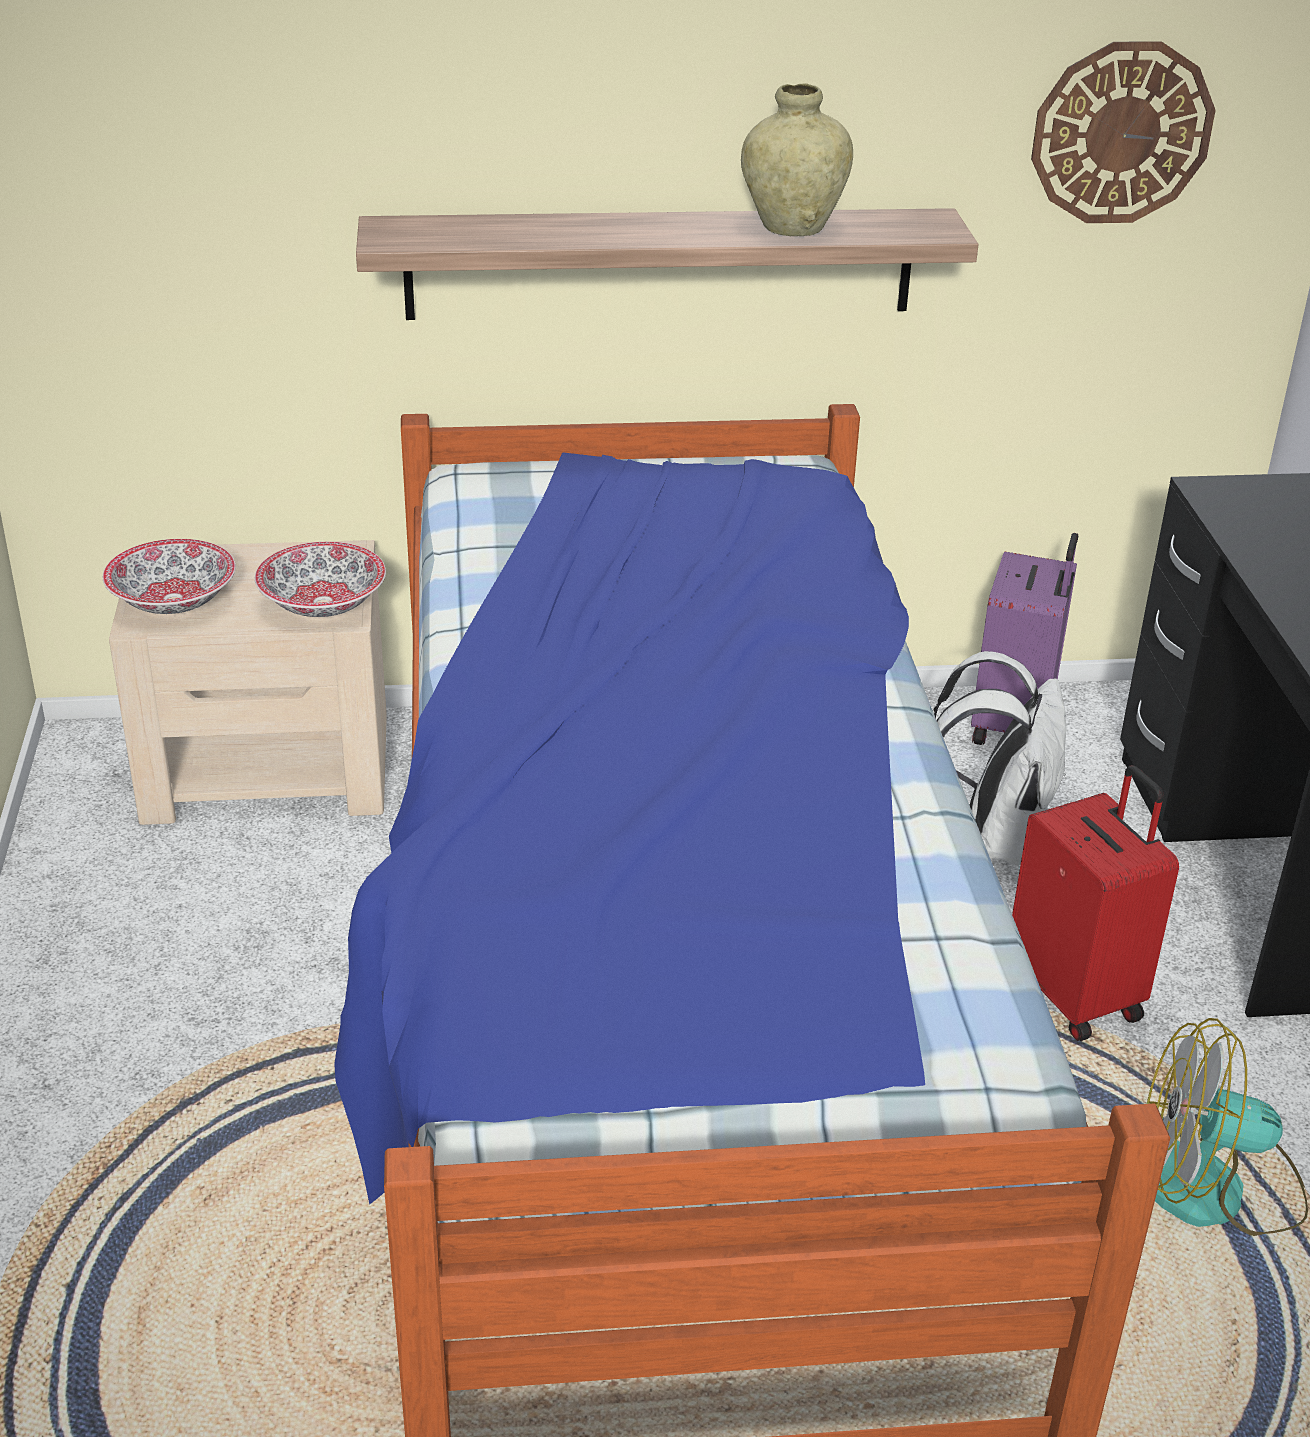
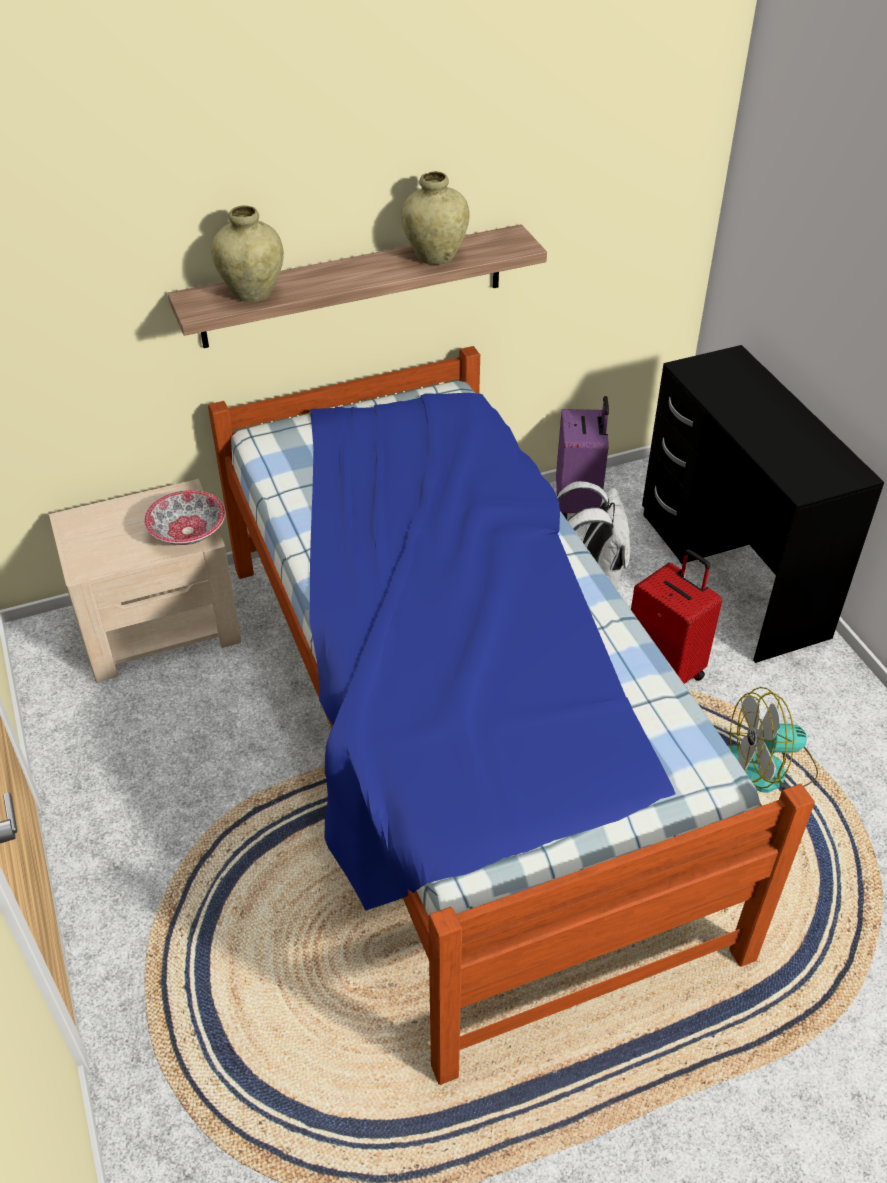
camera: 15 degrees left, 10 degrees up
(173, 601) = (94, 549): bowl -> none
(484, 232) = (252, 293): none -> beige vase
(1121, 133) = (612, 165): wall clock -> none

